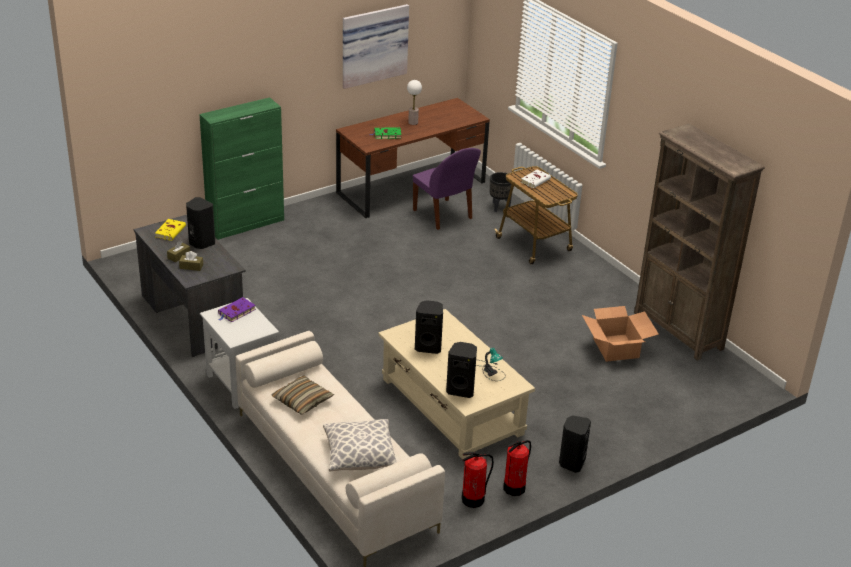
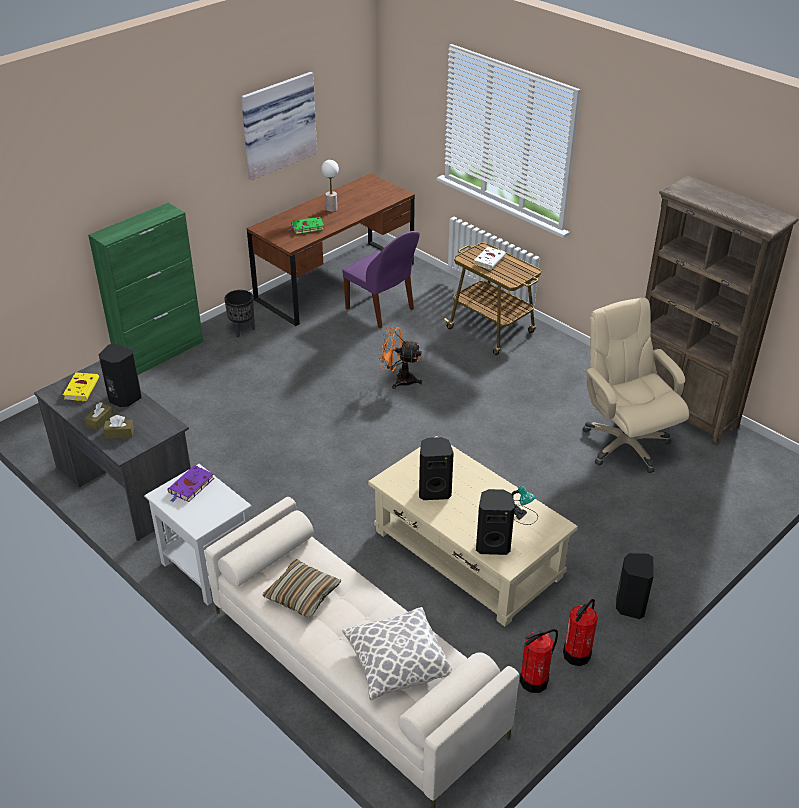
camera: 10 degrees left, 5 degrees up
(440, 272) = (399, 380): none -> orange fan
(499, 207) = (439, 291): black planter -> black planter (242, 330)
(616, 348) = (624, 444): cardboard box -> beige office chair

